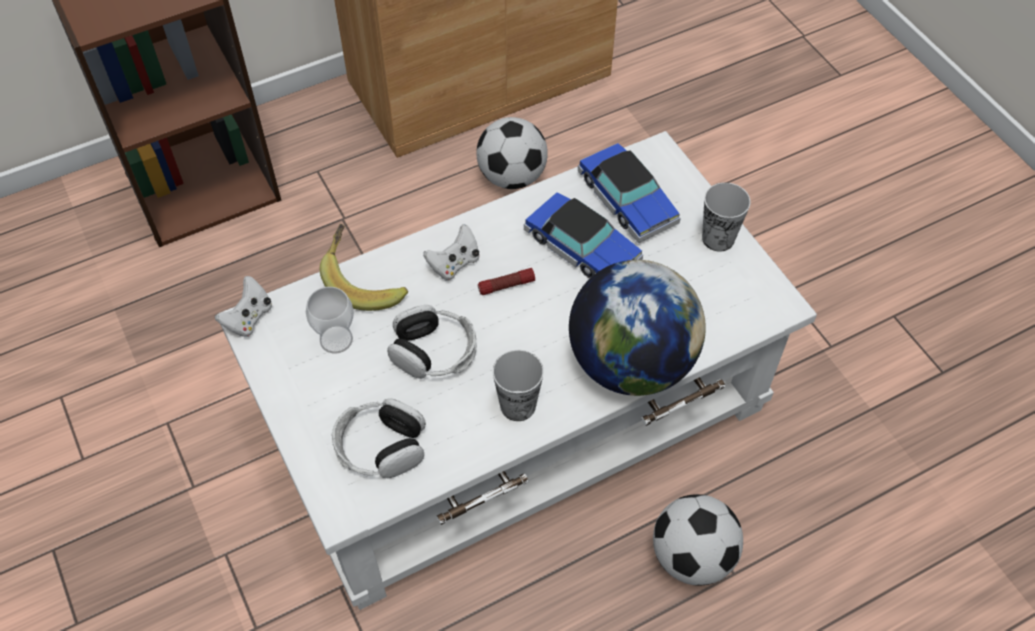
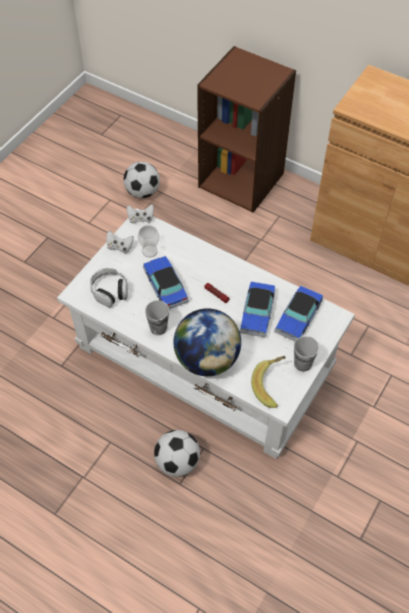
camera: 60 degrees right, 0 degrees up
(365, 281) = (184, 245): banana -> banana (272, 386)
(434, 352) = (165, 286): headphones -> toy car
(454, 264) = (215, 271): white game controller -> white game controller (119, 247)
(512, 176) = (335, 289): football -> football (142, 192)

